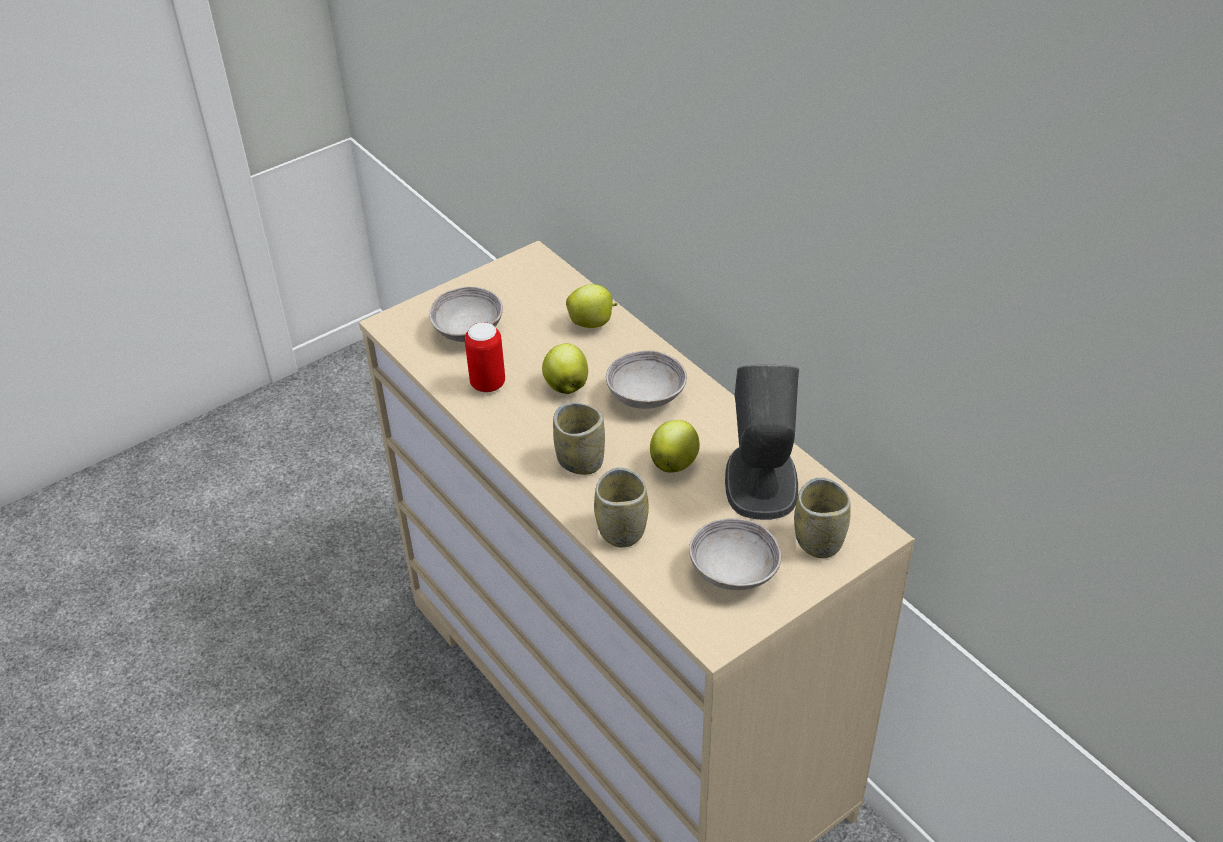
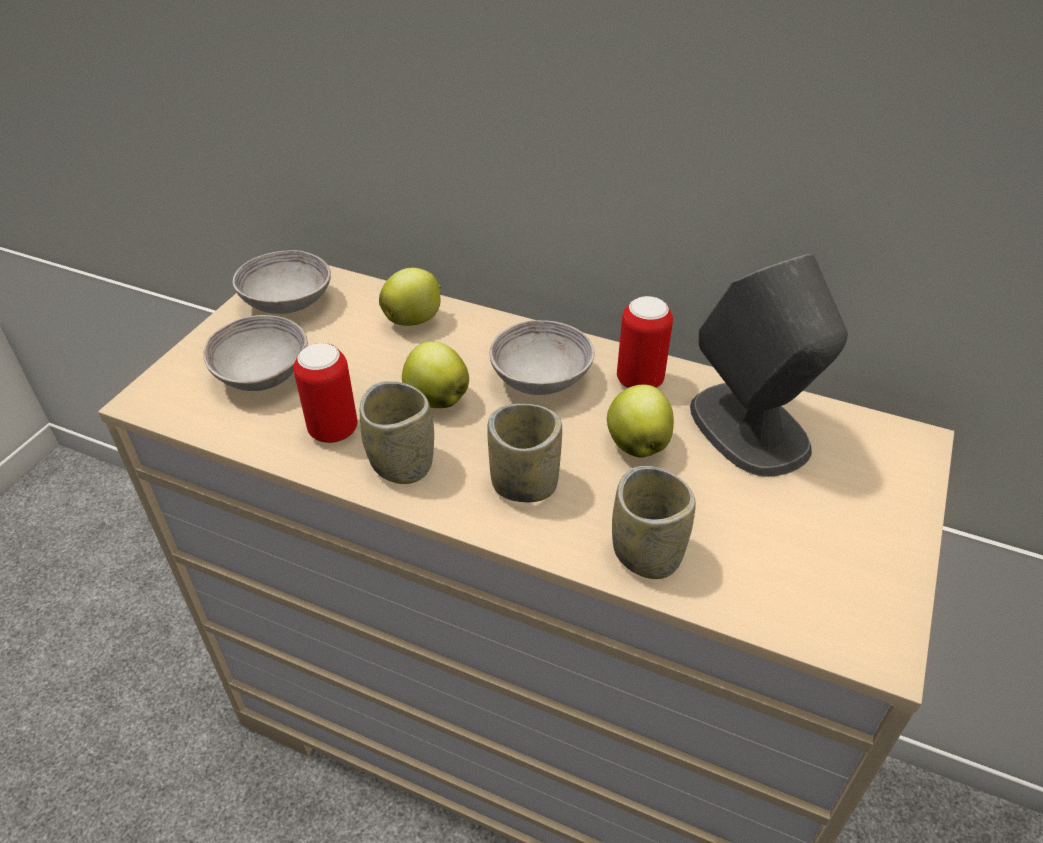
camera: 30 degrees left, 0 degrees up
(713, 422) = (639, 381): none -> can
(734, 572) = (820, 550): grey bowl -> grey bowl (287, 303)
(819, 541) = (871, 472): cup -> cup (402, 464)

